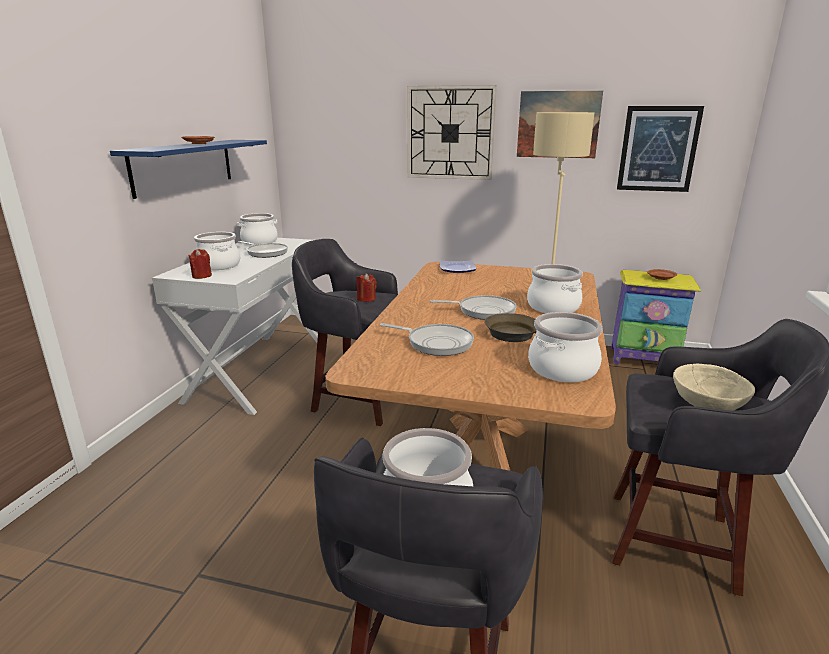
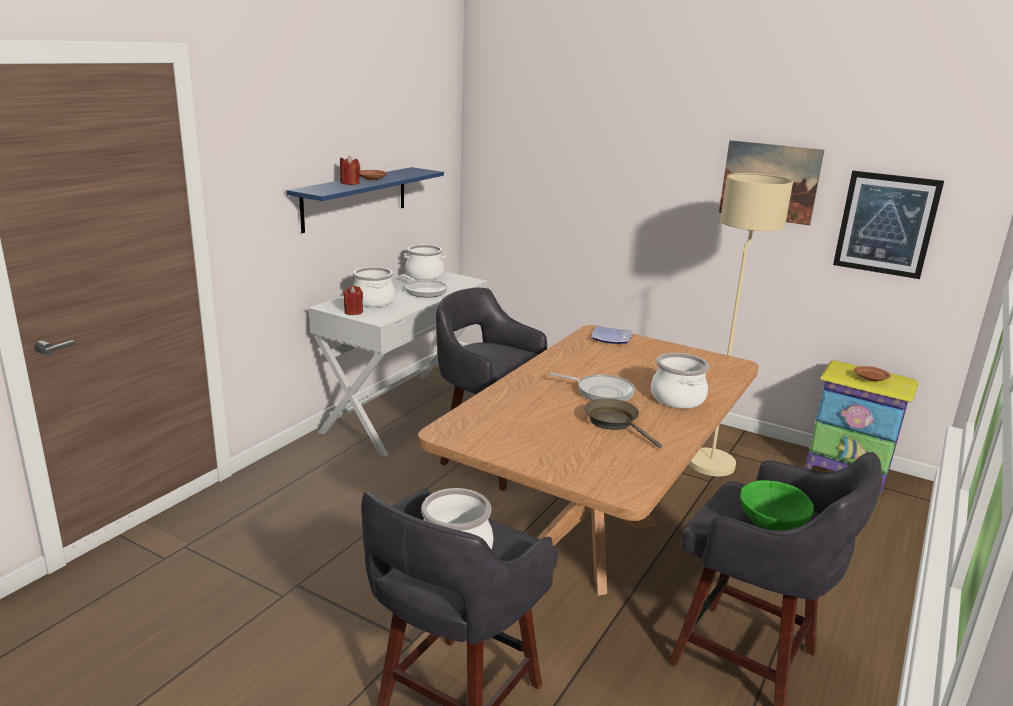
camera: 15 degrees right, 0 degrees up
(366, 299) = (508, 357): red candle -> red candle (350, 183)
(436, 343) = (532, 418): frying pan -> none
(450, 133) = (647, 177): wall clock -> none
(562, 369) = (630, 462): cooking pot -> none
(708, 403) = (772, 521): beige bowl -> green bowl

